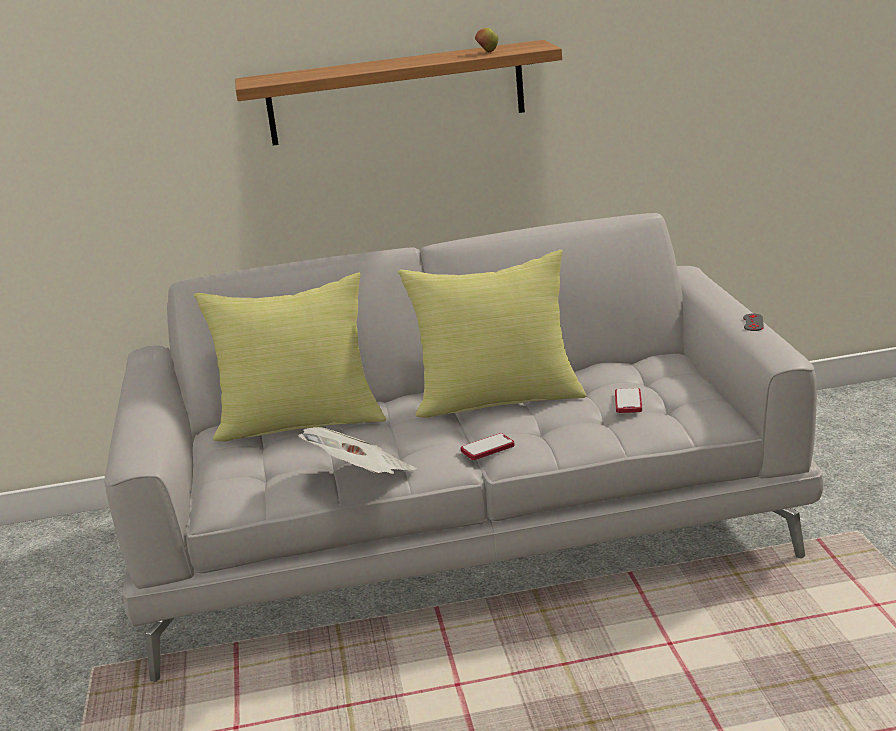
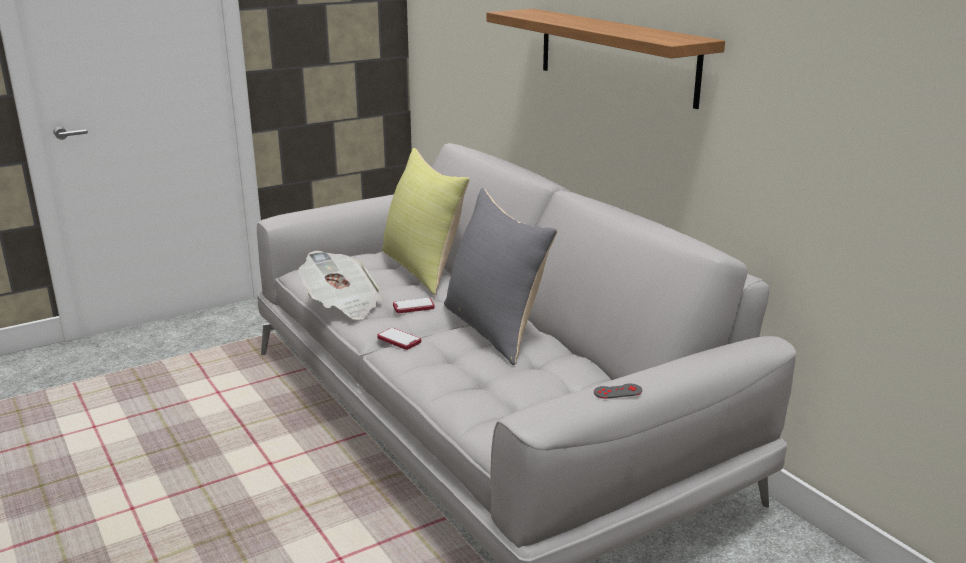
camera: 65 degrees right, 0 degrees up
(487, 52) = (646, 34): apple -> none
(498, 399) = (495, 329): yellow pillow -> grey pillow
(628, 402) = (508, 385): phone -> phone (413, 307)

